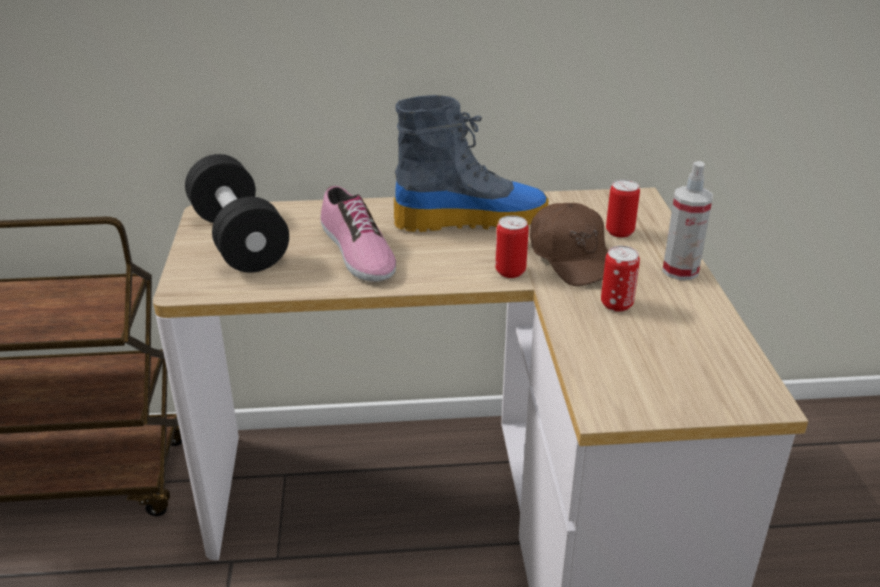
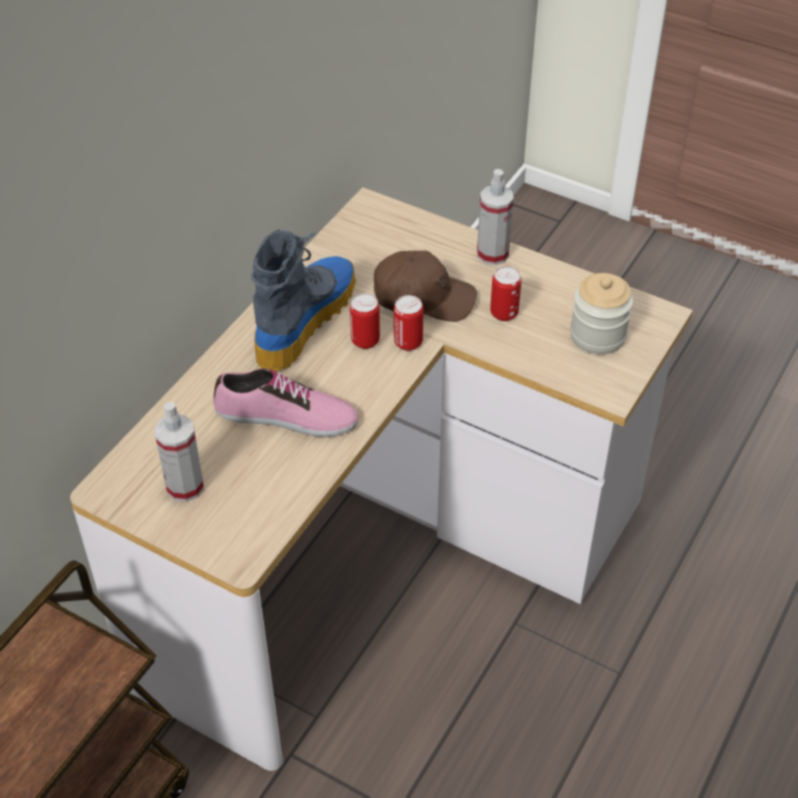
camera: 55 degrees left, 15 degrees up
(239, 240) = (185, 487): black dumbbell -> spray bottle
(619, 232) = (410, 250): can -> can (365, 340)
(669, 369) = (597, 335): none -> jar

